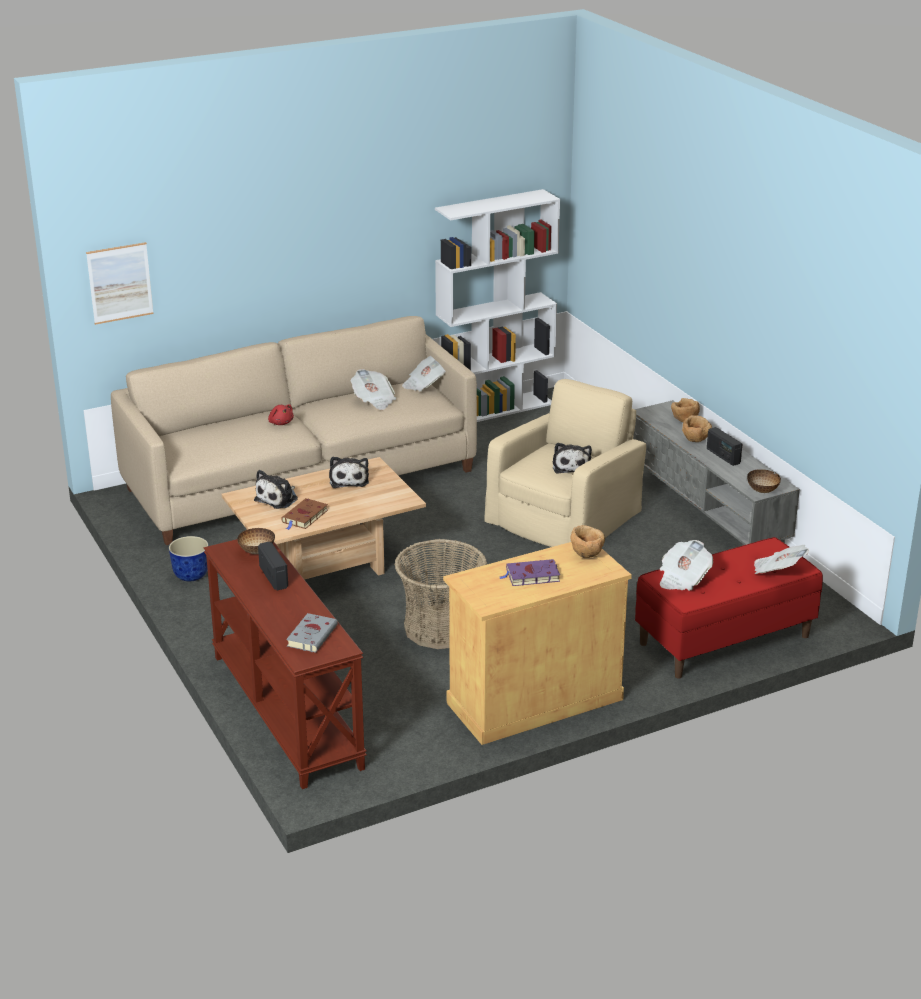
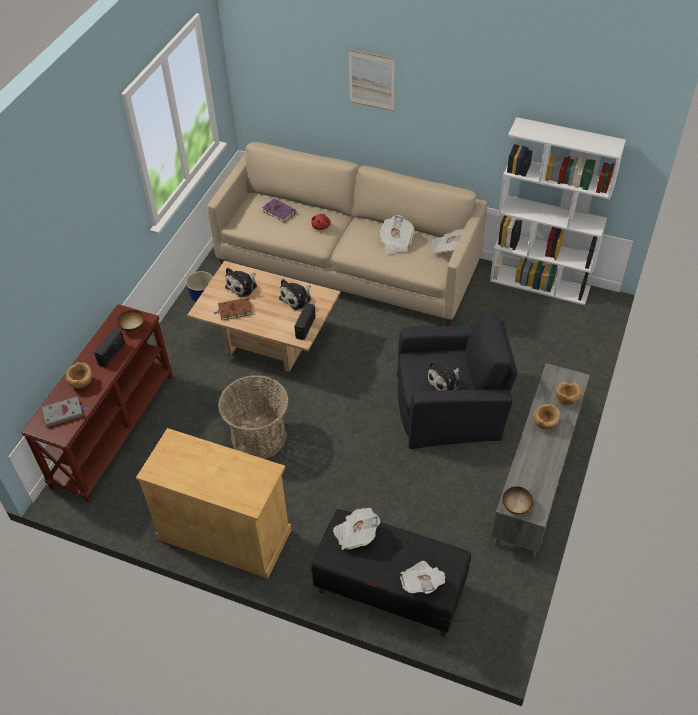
camera: 50 degrees right, 20 degrees up
(120, 283) = (261, 79): picture -> picture (371, 80)
(278, 499) = (242, 286): plush toy -> plush toy turned 45 degrees counterclockwise
(531, 576) = (205, 469): purple book -> purple book (278, 211)
(564, 515) = (450, 406): beige armchair -> black armchair
(587, 555) = (259, 479): brown bowl -> brown bowl (82, 383)
(723, 456) = (540, 453): radio -> radio (305, 327)
(724, 640) = (390, 589): red bench -> black bench

